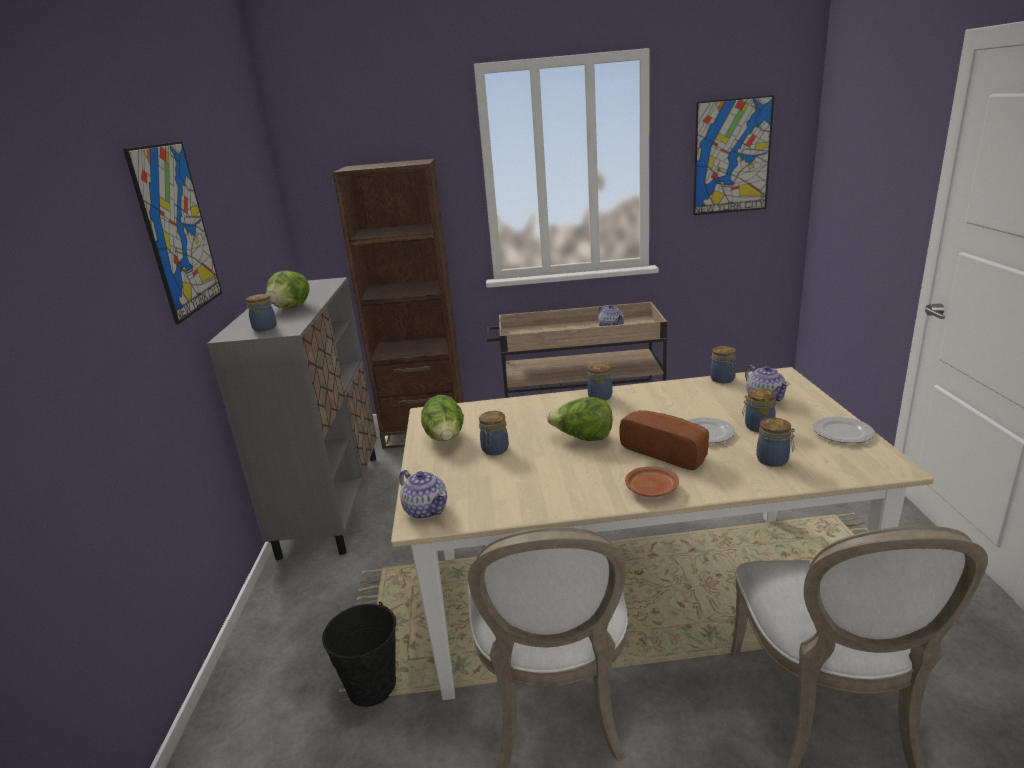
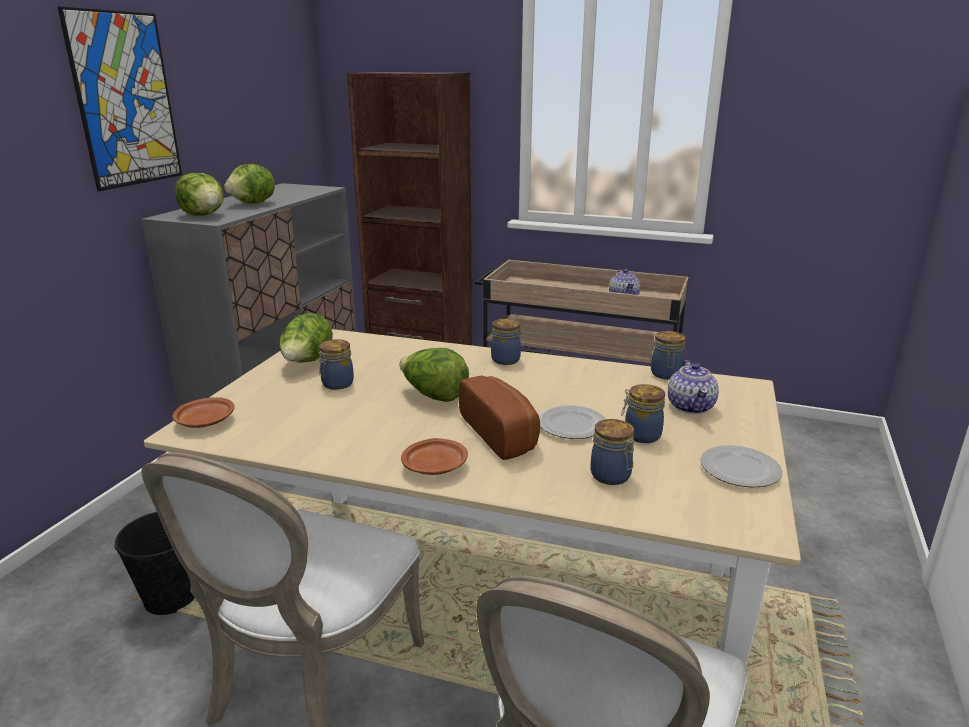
camera: 20 degrees right, 0 degrees up
(265, 327) = (204, 215): jar -> lettuce
(426, 510) = (205, 421): teapot -> brown plate
(731, 157) = (833, 108): picture -> none

